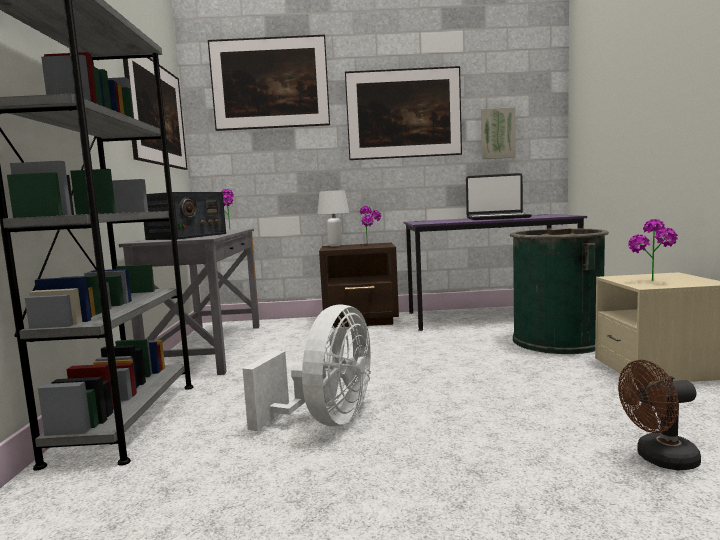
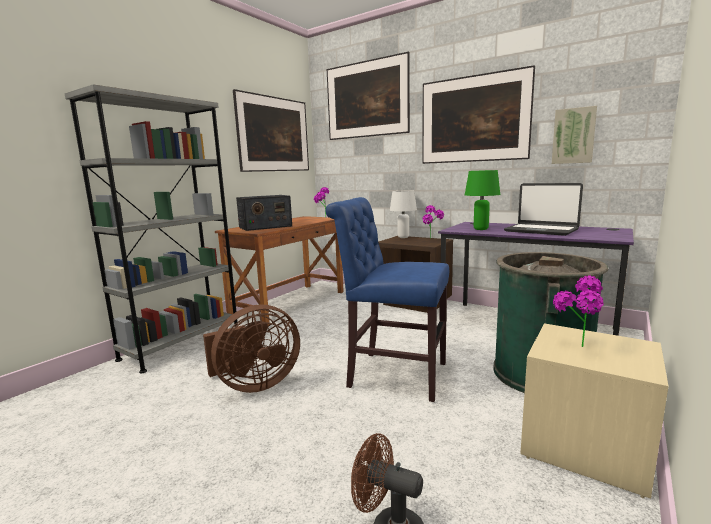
camera: 35 degrees right, 5 degrees up
(208, 349) = (289, 303): grey desk -> brown desk
(327, 420) = (254, 384): white fan -> brown fan
(445, 221) = (480, 229): none -> green table lamp
(451, 372) = (392, 374): none -> blue chair

